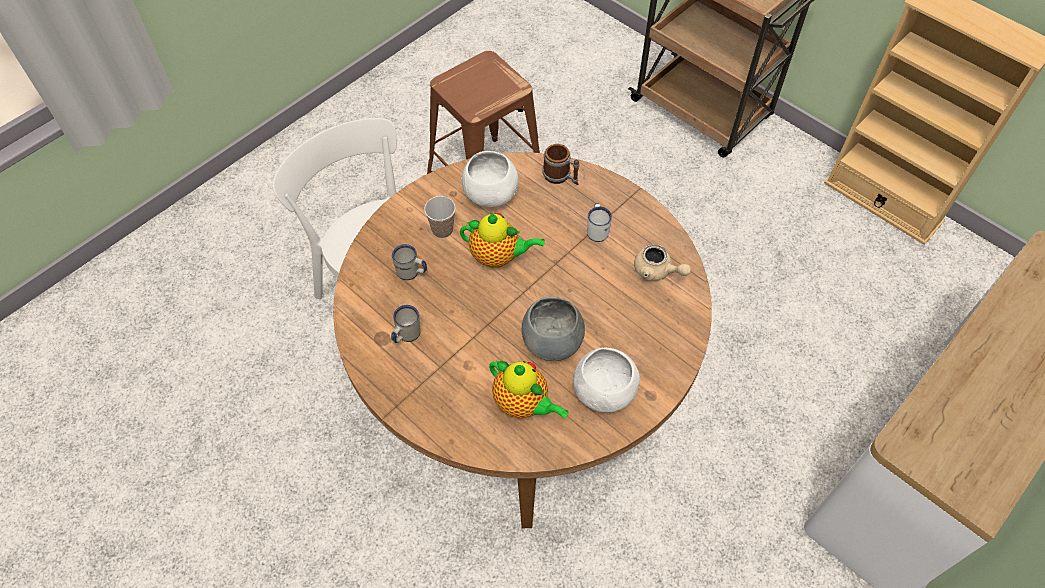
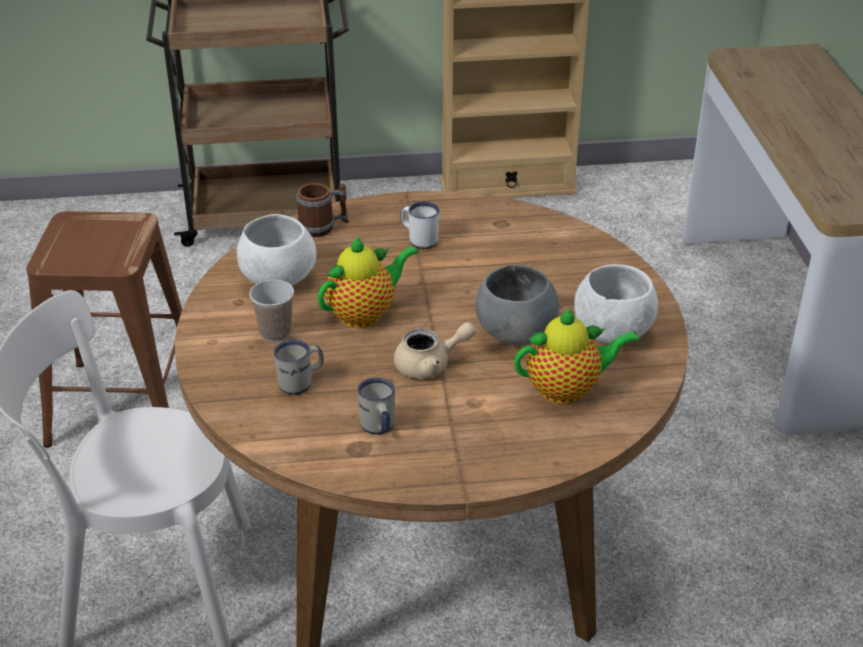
camera: 50 degrees left, 20 degrees down
(657, 271) = (514, 232): beige teapot -> beige teapot (430, 365)

